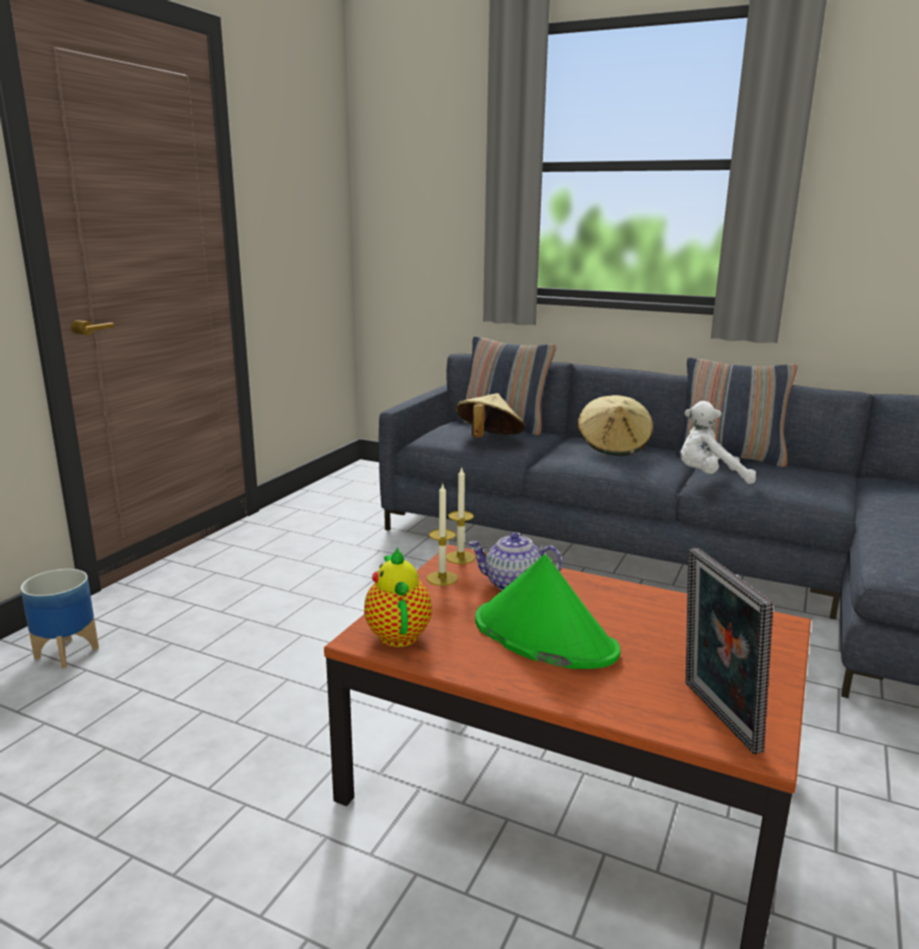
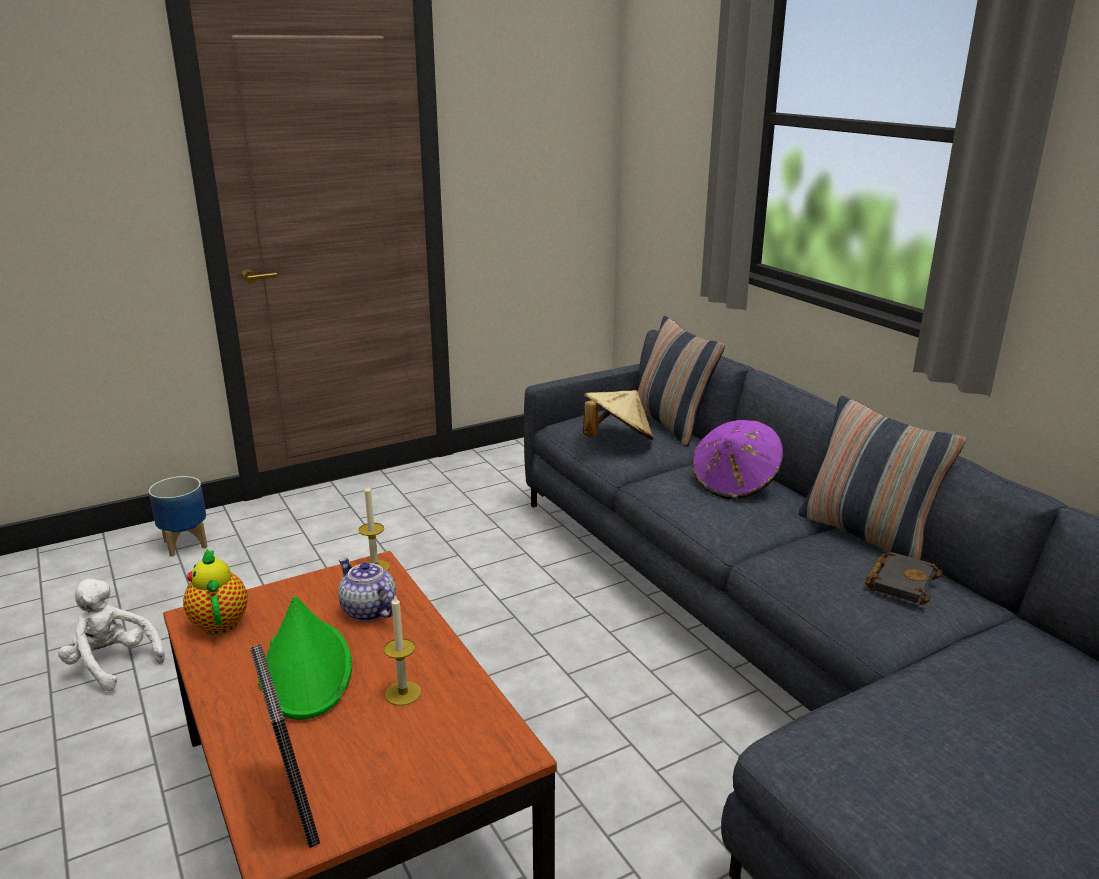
camera: 35 degrees right, 5 degrees up
(398, 633) = (219, 621): teapot -> teapot turned 45 degrees counterclockwise
(442, 578) = (328, 583): candle -> candle (403, 693)
(613, 447) = (735, 484): beige hat -> purple hat
(709, 478) = (776, 557): white plush toy -> white plush toy (112, 664)
(714, 717) = (294, 805): picture frame -> picture frame turned 45 degrees counterclockwise
(794, 472) = (900, 582): none -> black book

